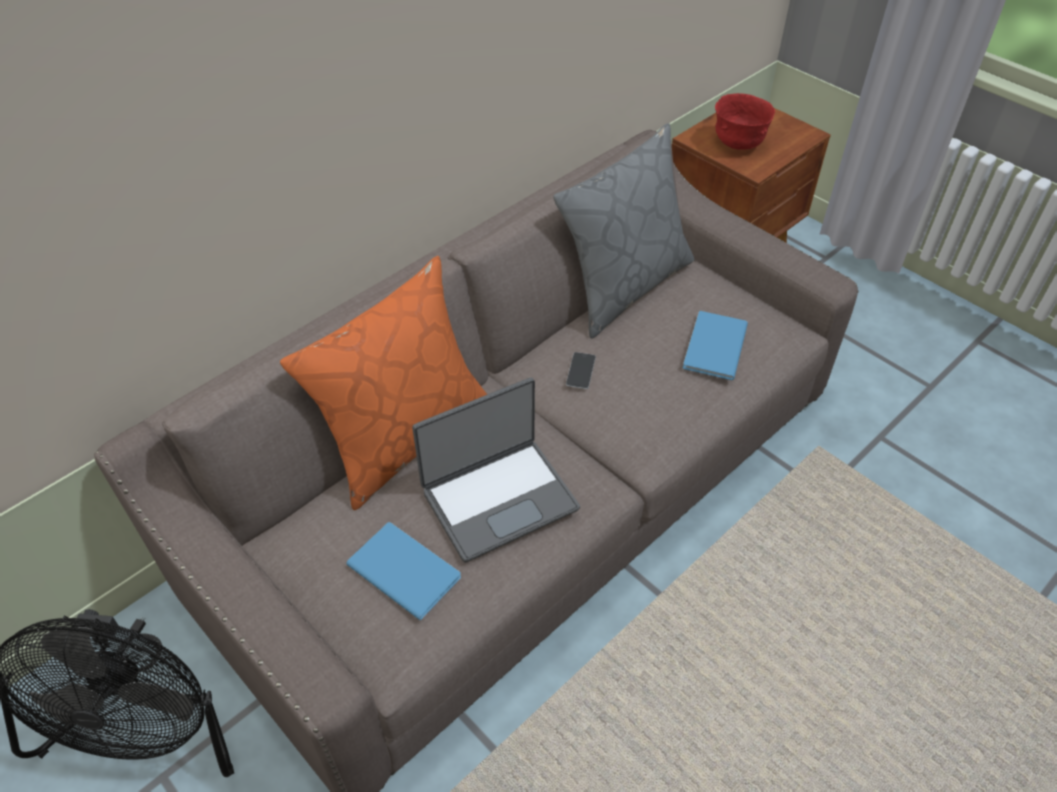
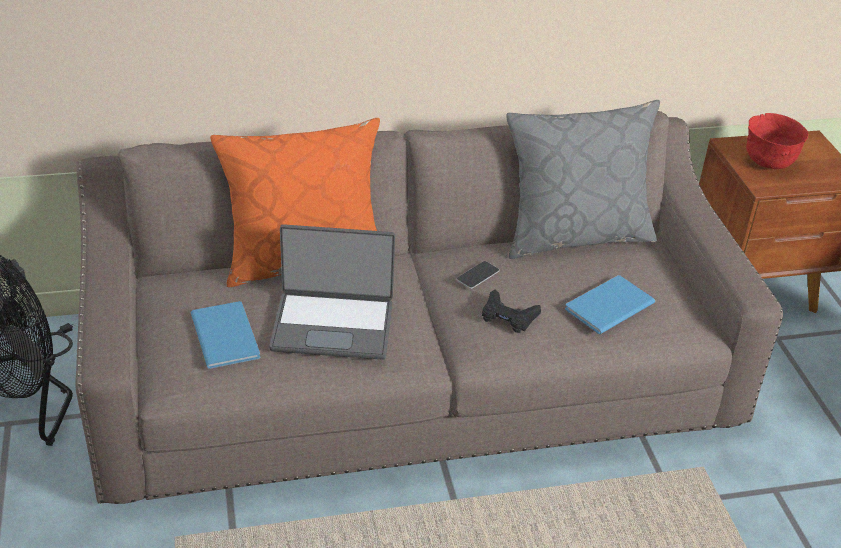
camera: 30 degrees right, 10 degrees down
(644, 401) = (508, 316): none -> black game controller

